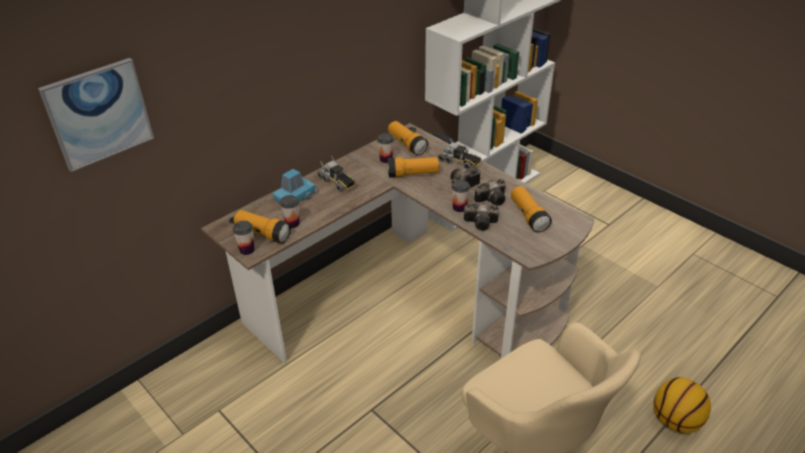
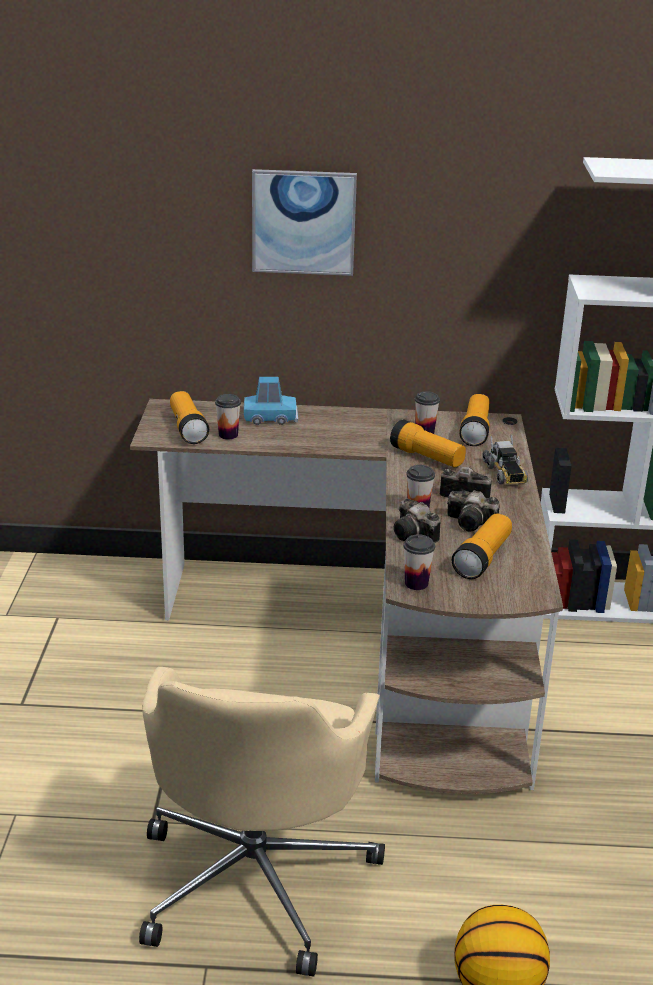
camera: 45 degrees right, 10 degrees down
(98, 114) = (62, 205): picture -> picture (303, 222)
(247, 250) = (153, 433): cup -> cup (416, 583)
(337, 182) = (335, 425): toy truck -> none

